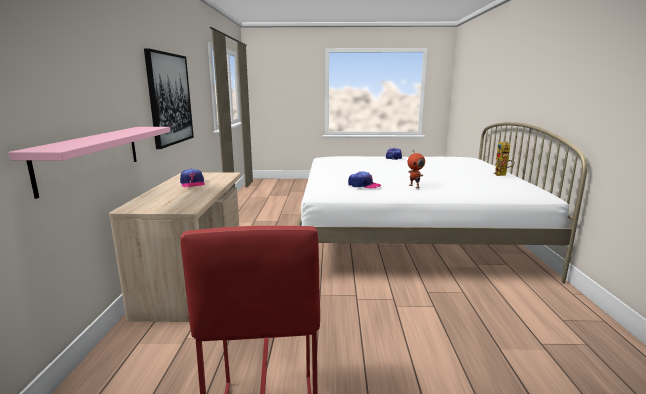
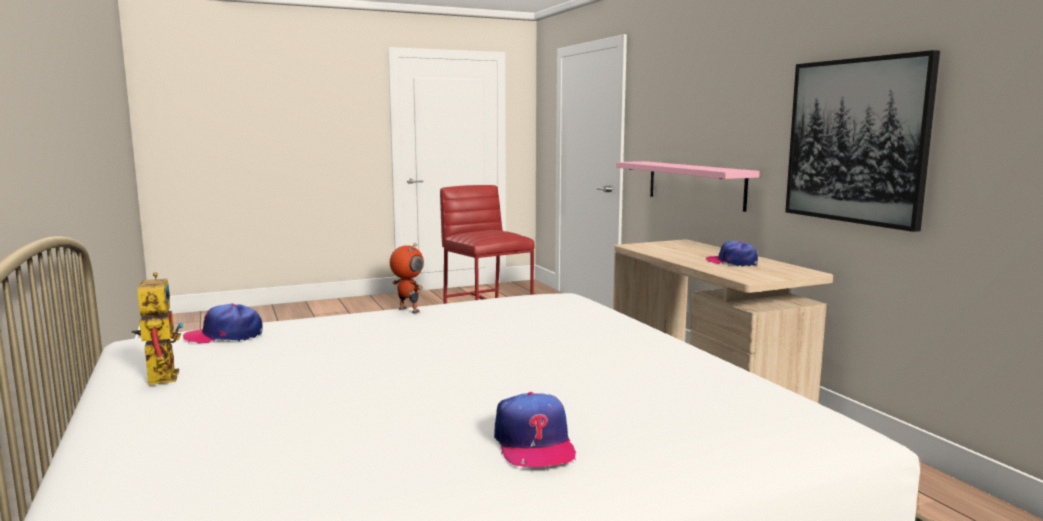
camera: 155 degrees right, 5 degrees down
(364, 185) = (501, 301): cap -> cap (225, 335)

